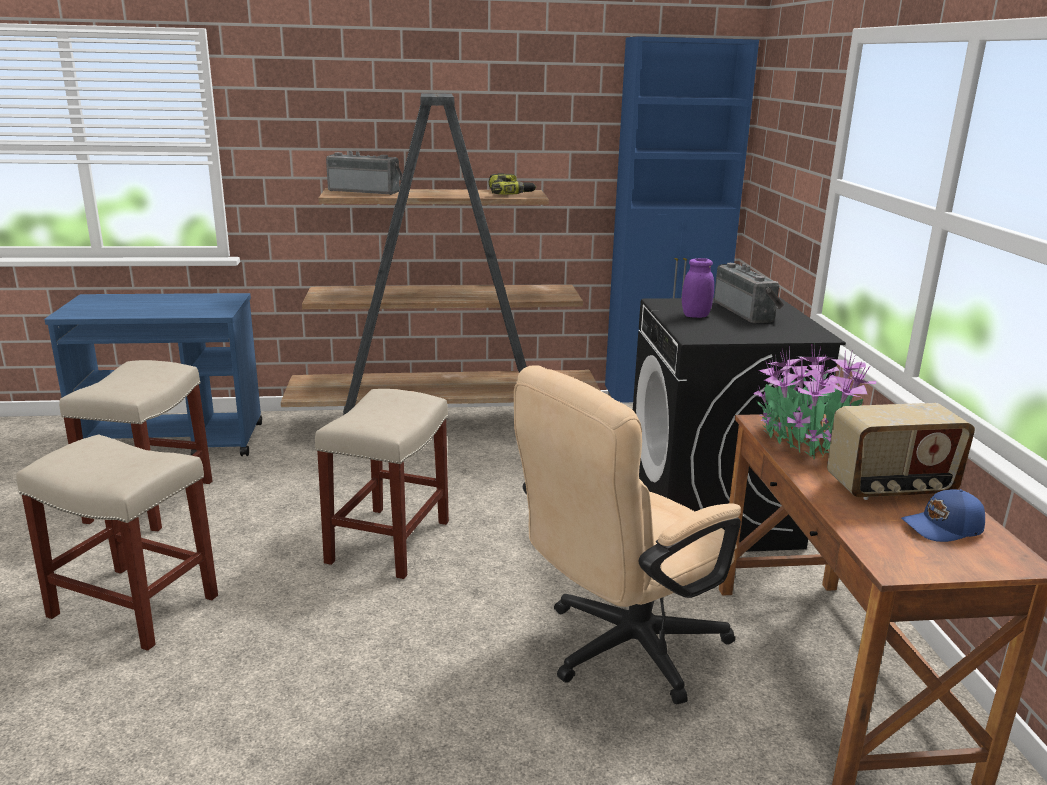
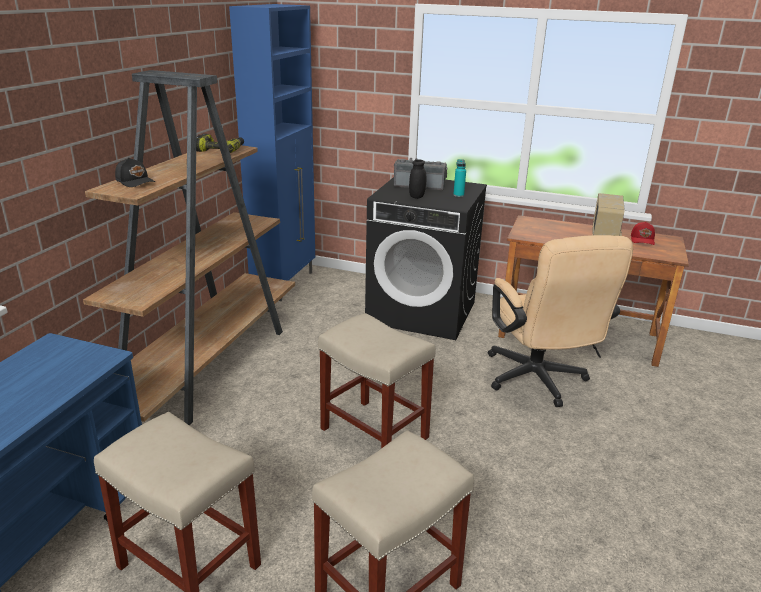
camera: 65 degrees left, 5 degrees up
(365, 191) = (136, 181): radio -> black cap
(695, 315) = (417, 196): purple jar -> black jar
(748, 333) = (458, 195): none -> turquoise bottle
(809, 439) = (546, 233): potted plant -> none
(943, 528) = (643, 240): blue cap -> red cap

